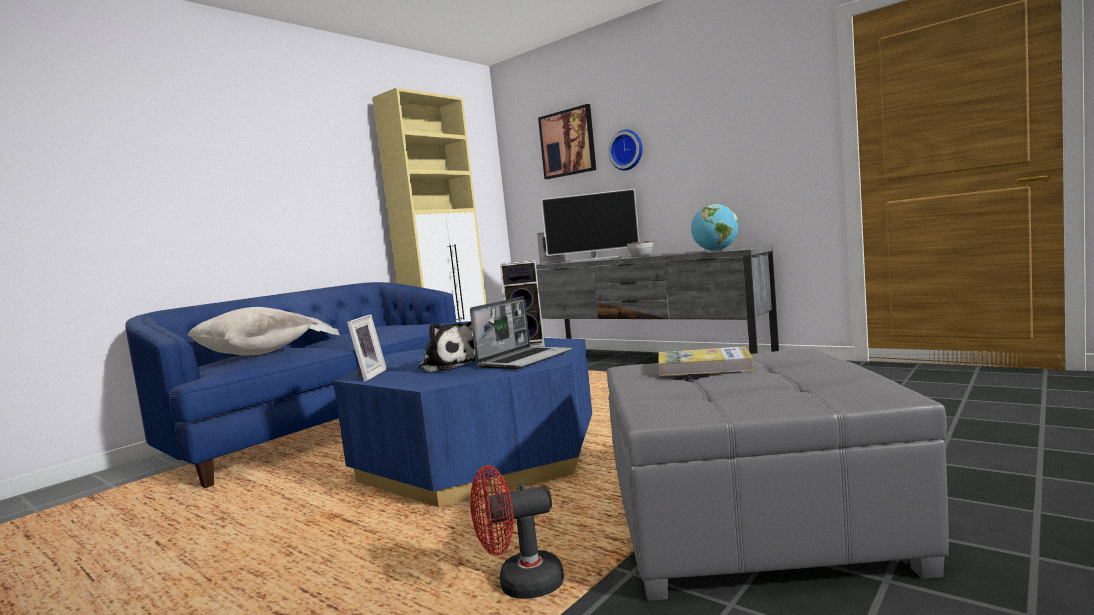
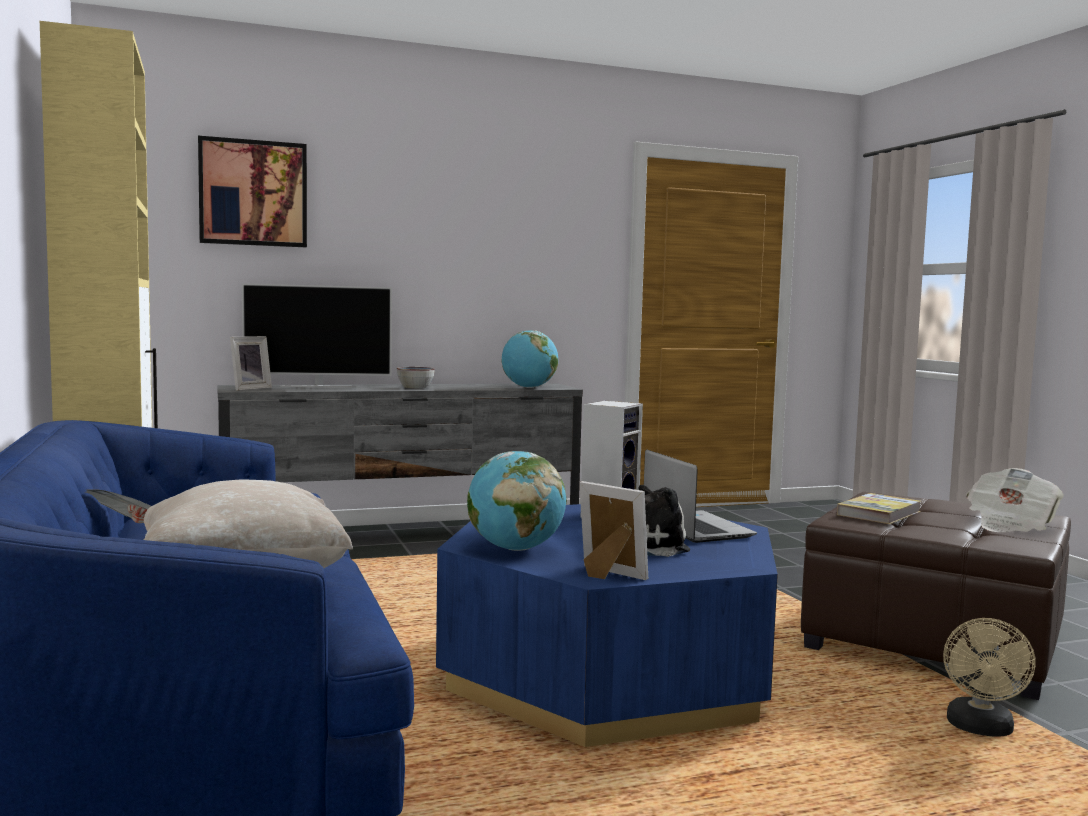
camera: 60 degrees left, 0 degrees up
(406, 358) = (515, 549): none -> globe
(520, 585) = (981, 730): red fan -> beige fan
(593, 259) = (318, 386): television -> television turned 45 degrees clockwise
(627, 150) = (365, 230): wall clock -> none
(748, 522) = (935, 641): grey ottoman -> brown ottoman
(779, 396) = (1009, 525): none -> newspaper

